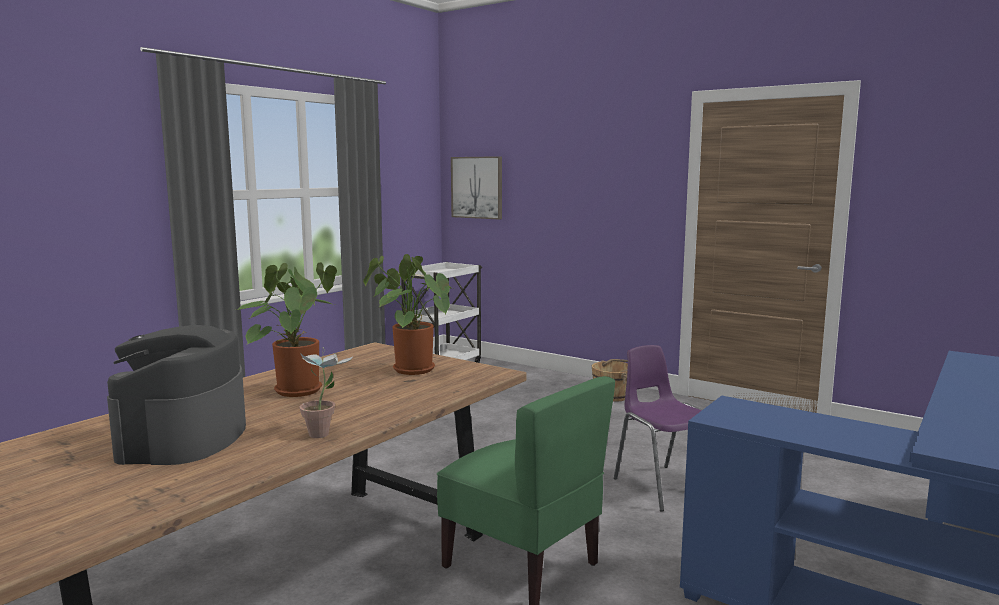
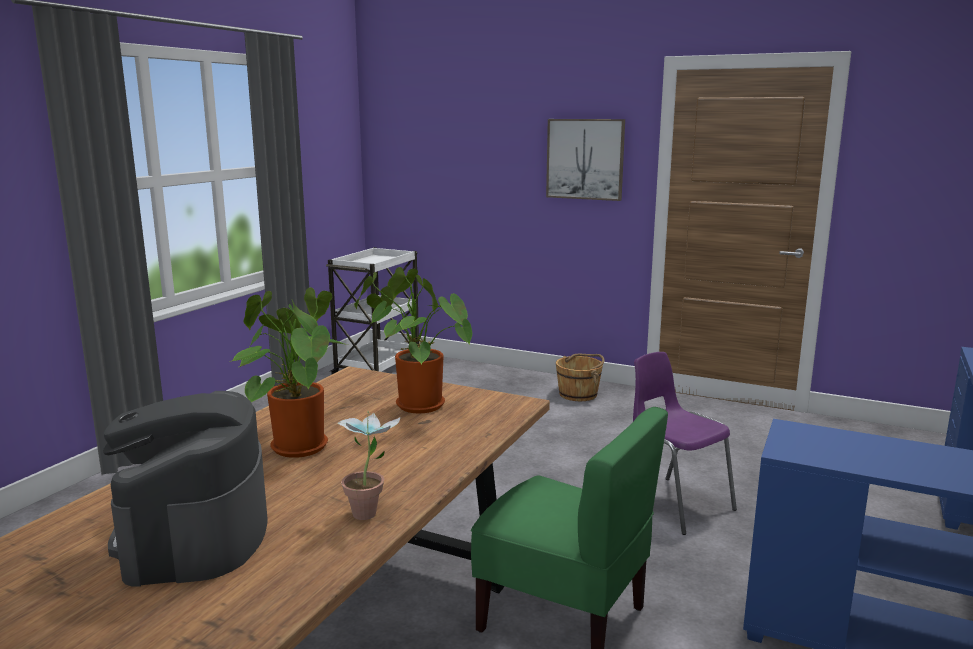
camera: 10 degrees left, 5 degrees up
(477, 187) = (407, 160): picture -> picture (585, 159)

